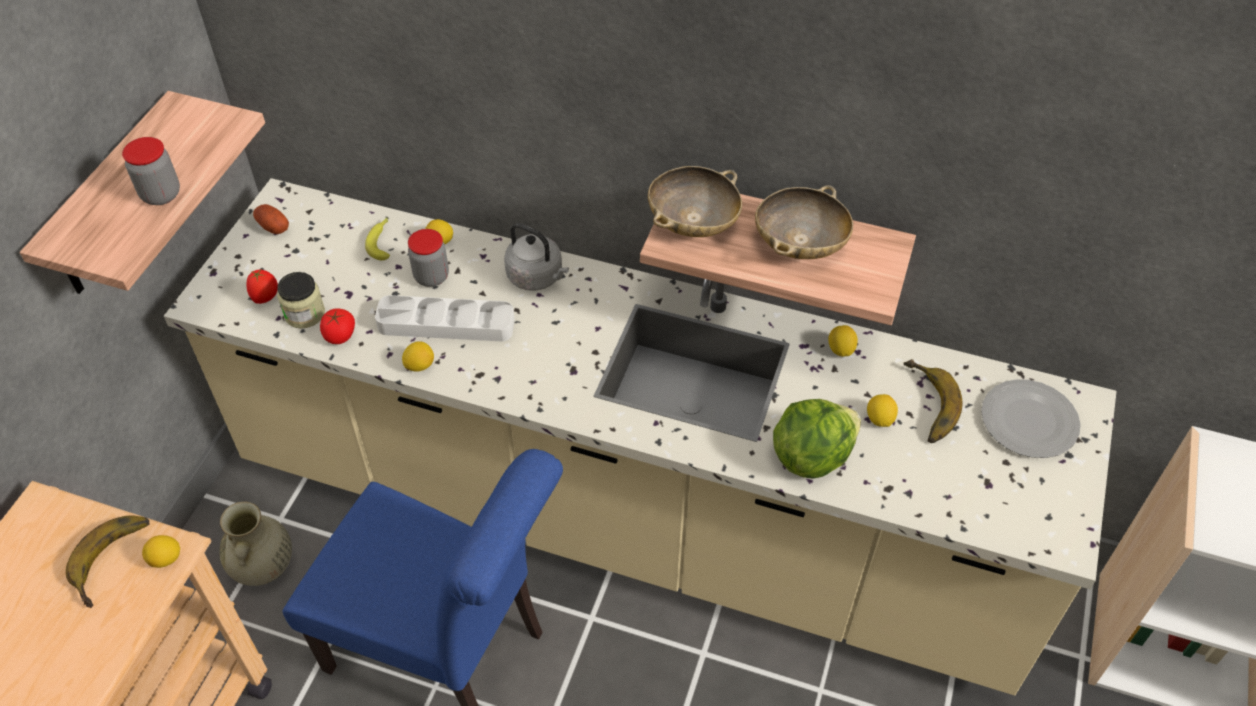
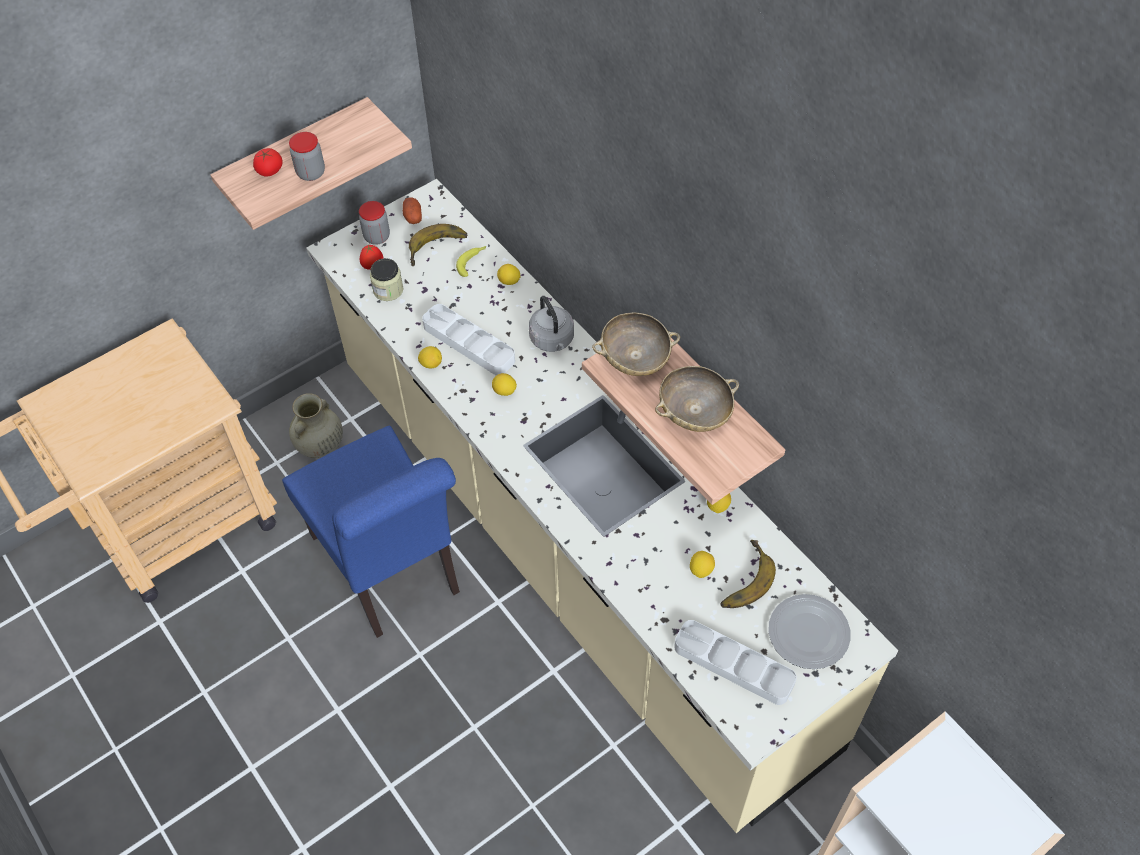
camera: 35 degrees right, 5 degrees up
(116, 561) = (182, 395): banana -> banana (438, 249)
(166, 559) = (208, 409): lemon -> lemon (504, 391)
(340, 335) = (398, 316): tomato -> tomato (270, 171)
(431, 277) = (484, 304): jar -> jar (377, 237)
(811, 456) = (631, 567): lettuce -> none
(991, 492) = (733, 665): none -> grey tray

